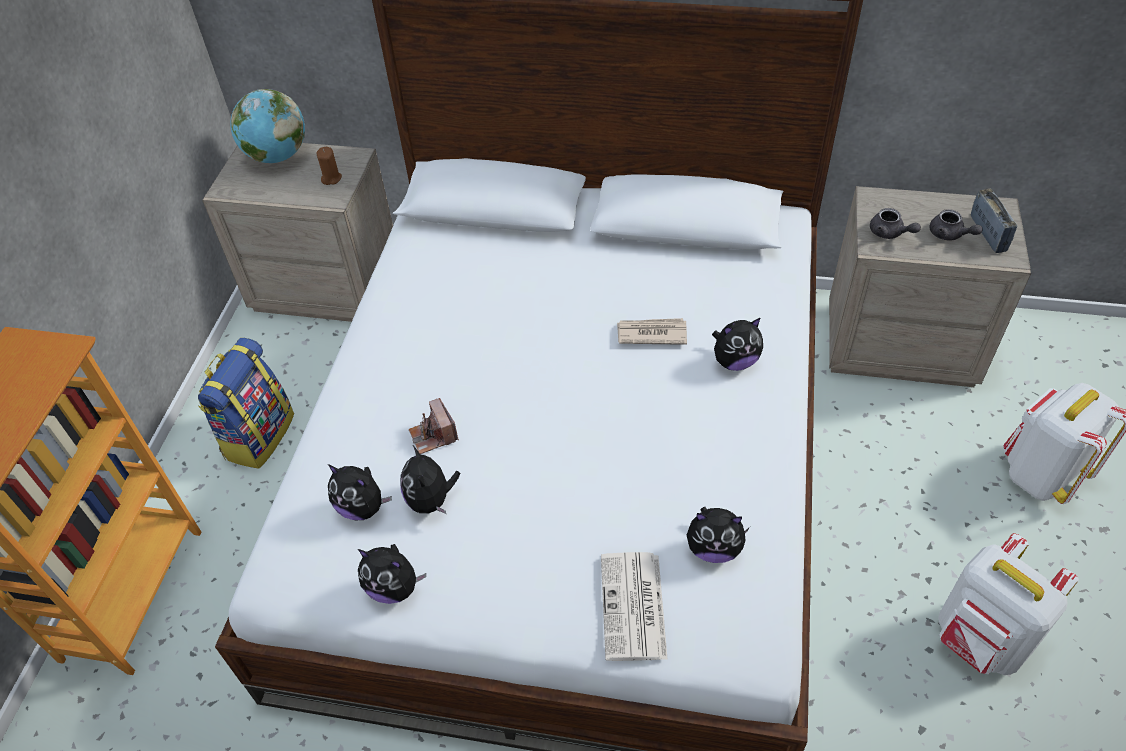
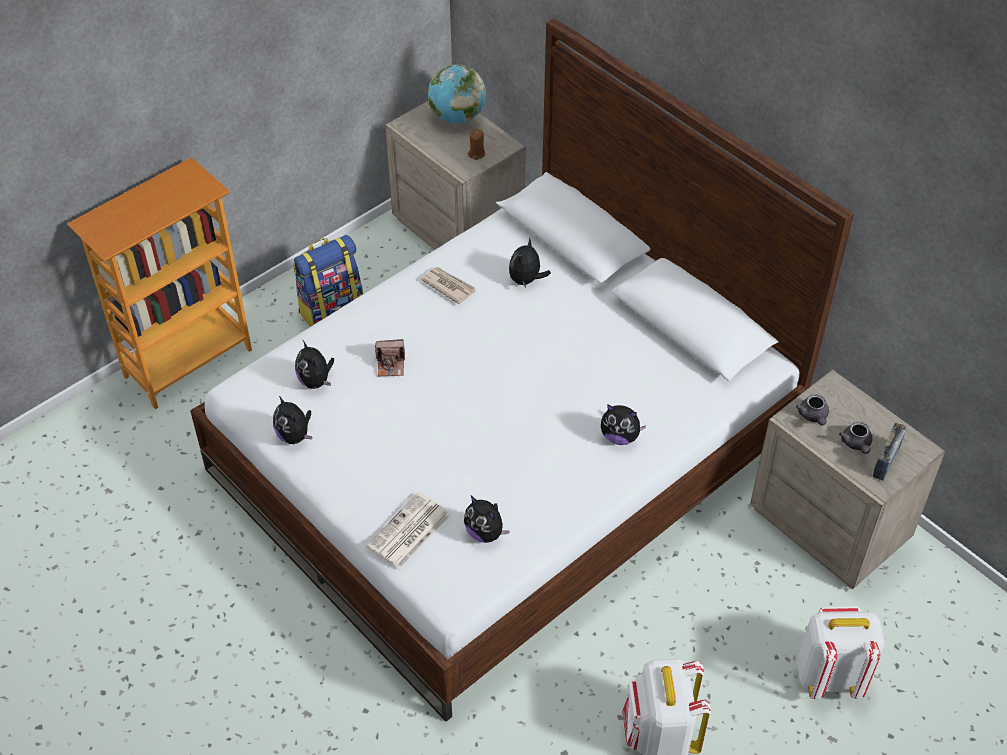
camera: 35 degrees right, 0 degrees up
(431, 500) = (355, 402): plush toy -> plush toy (526, 280)
(433, 435) = (391, 365): camera -> camera turned 105 degrees counterclockwise
(651, 333) = (585, 385): newspaper -> newspaper (448, 286)

